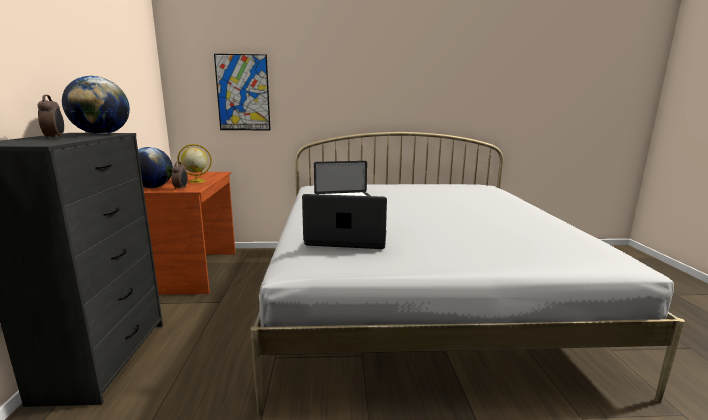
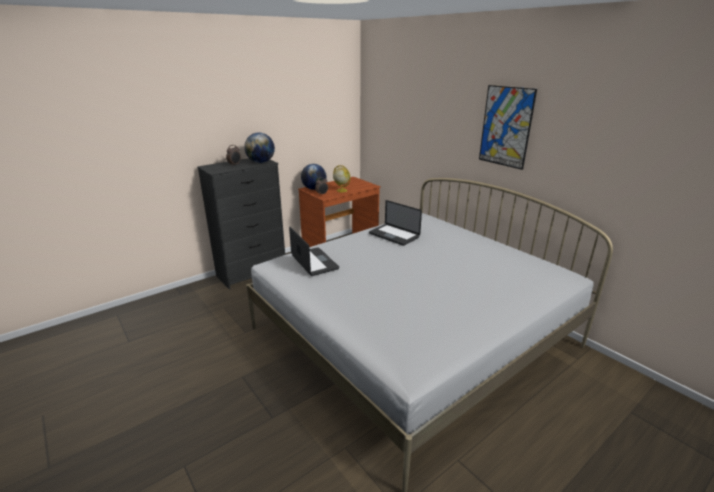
camera: 55 degrees right, 10 degrees up
(243, 93) = (398, 127): picture -> picture (506, 127)

